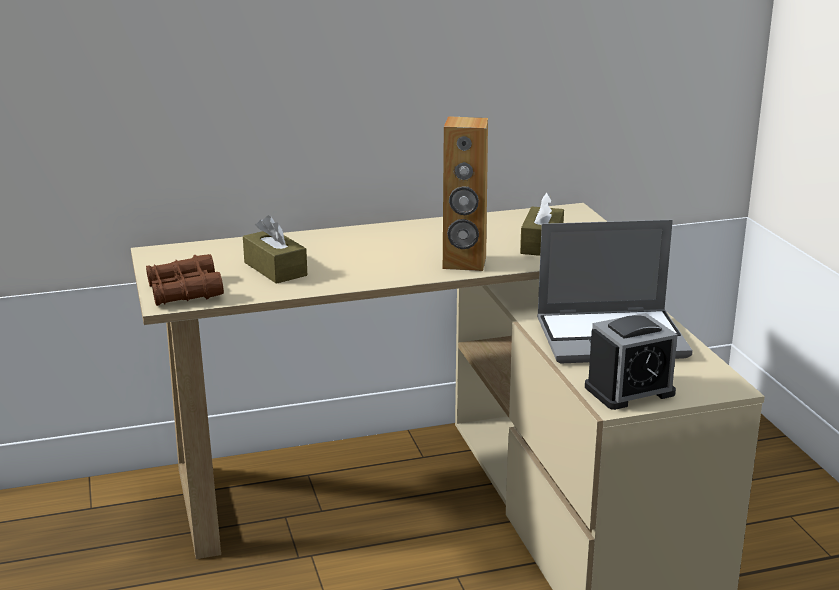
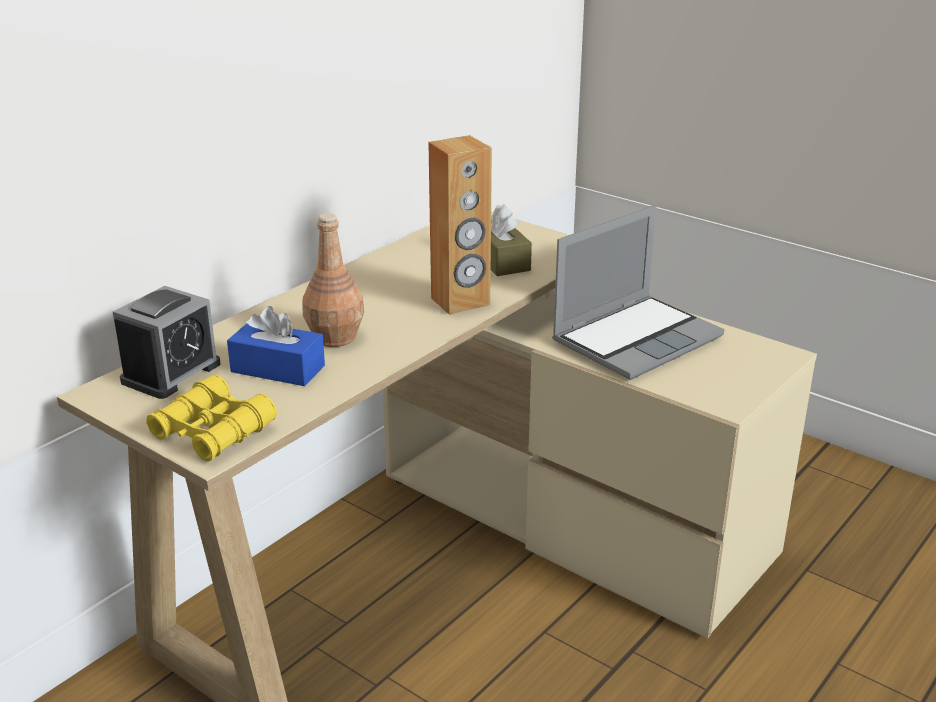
camera: 35 degrees left, 5 degrees up
(184, 291) = (213, 431): brown binoculars -> yellow binoculars
(275, 269) = (278, 369): brown tissue box -> blue tissue box
(340, 261) = (334, 337): none -> brown bottle
(629, 390) = (719, 386): alarm clock -> alarm clock (171, 373)

